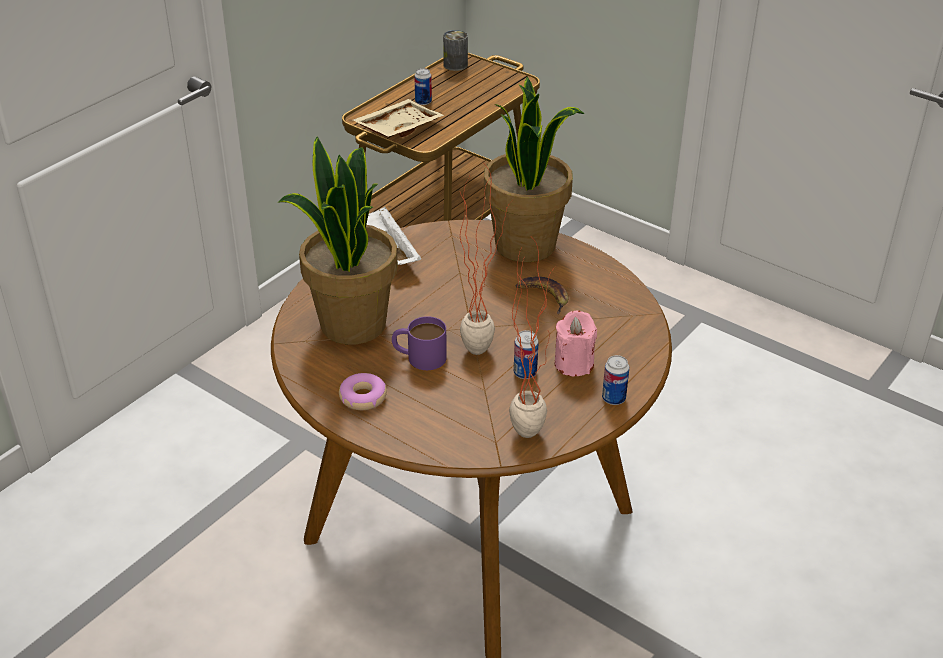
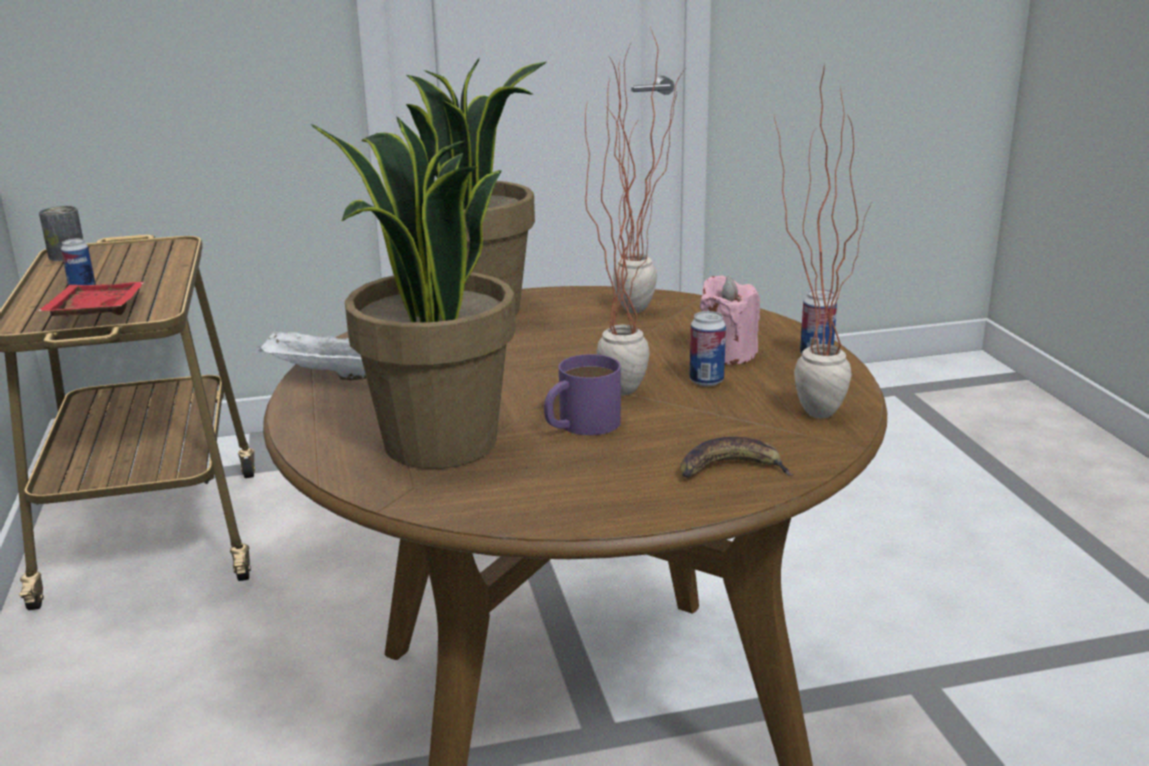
camera: 50 degrees left, 15 degrees down
(363, 397) = (606, 487): donut -> none
(397, 128) = (94, 314): beige tray -> red tray
(543, 296) = (583, 331): banana -> banana (730, 469)
(606, 304) = (648, 310): none -> potted plant

